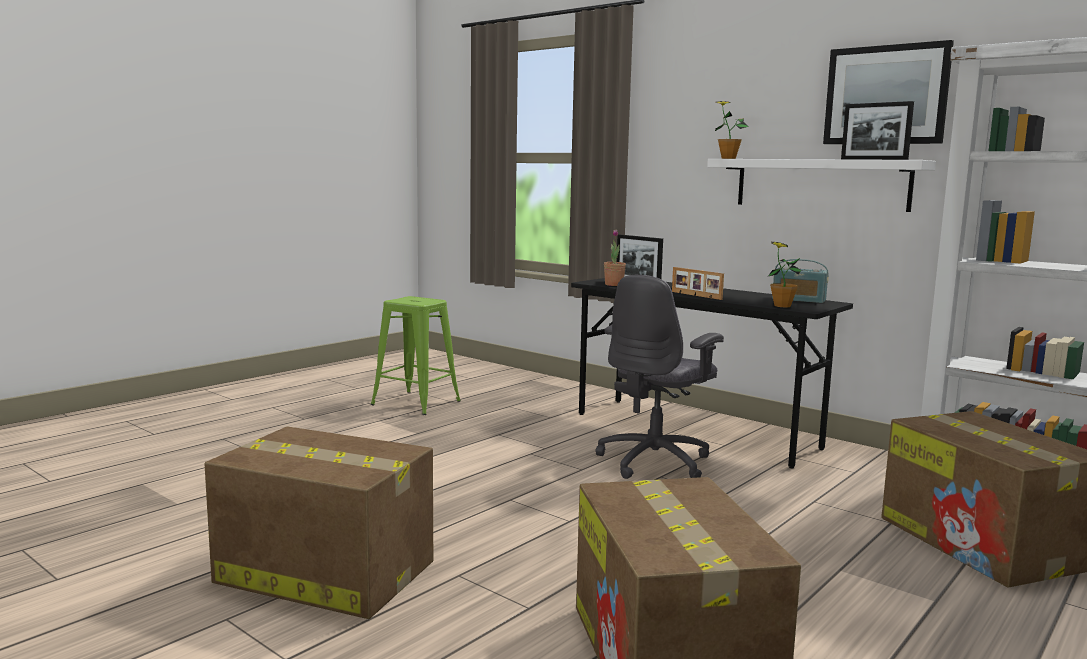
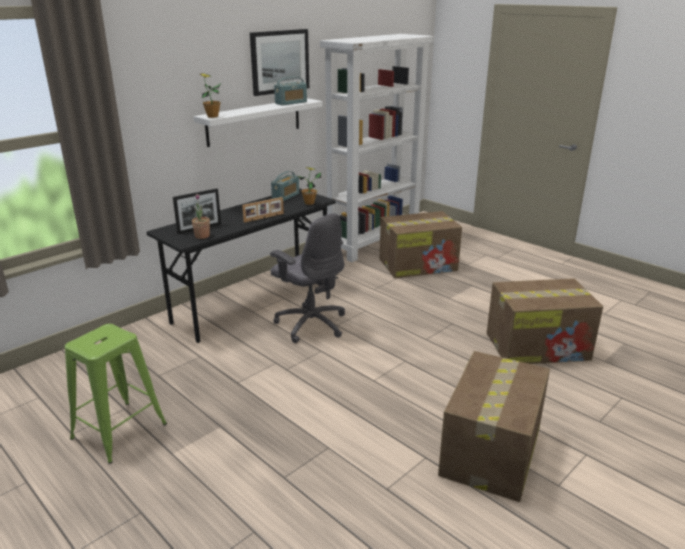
camera: 85 degrees left, 15 degrees up
(873, 159) = (291, 103): picture frame -> radio

